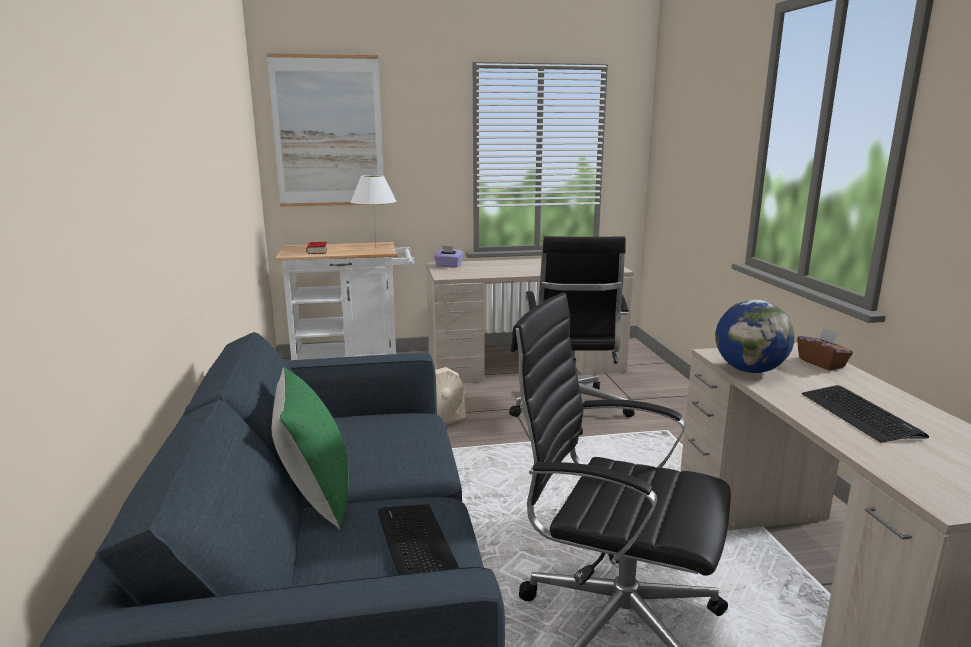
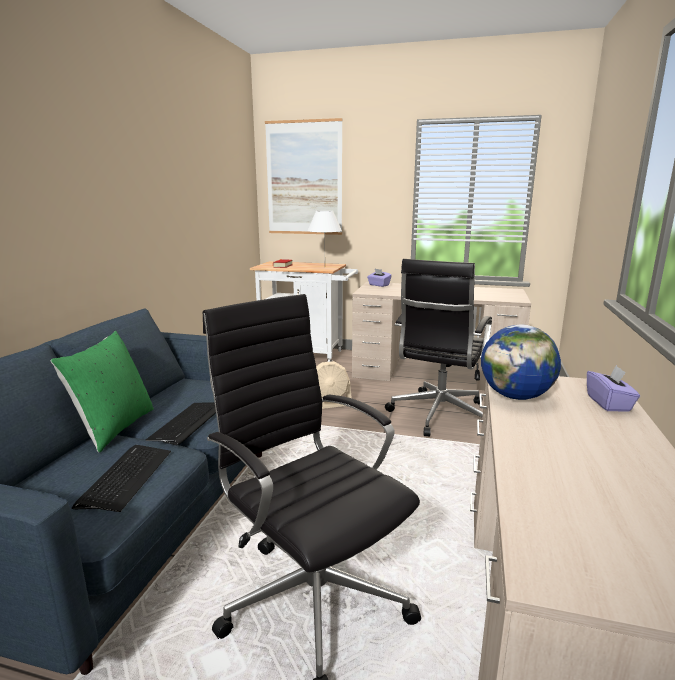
camera: 25 degrees right, 0 degrees up
(822, 363) = (609, 403): brown tissue box -> purple tissue box
(860, 415) = (577, 459): keyboard -> keyboard (188, 423)

